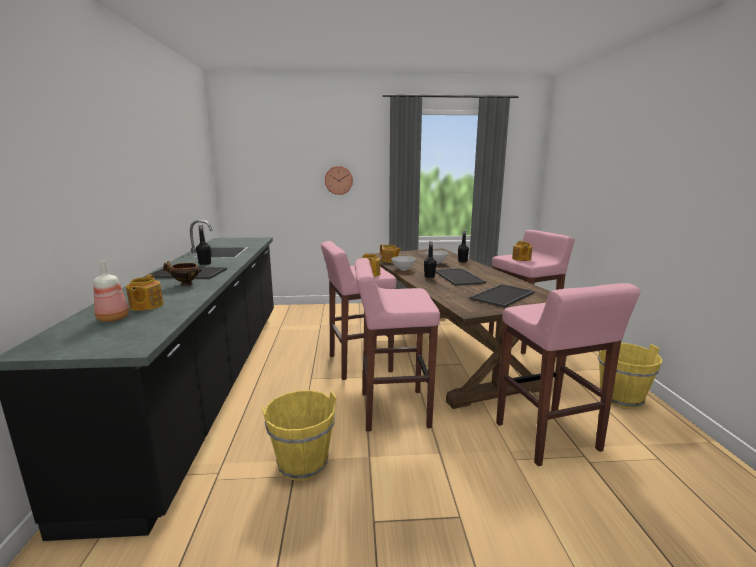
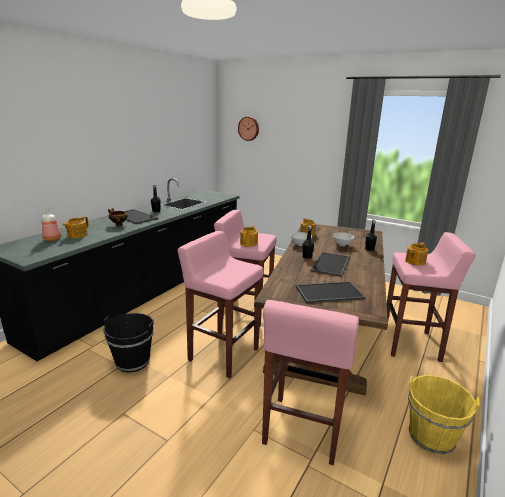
camera: 35 degrees right, 5 degrees up
(303, 463) = (133, 361): yellow bucket -> black bucket
(338, 180) = (304, 153): wall clock -> wall clock (249, 128)

